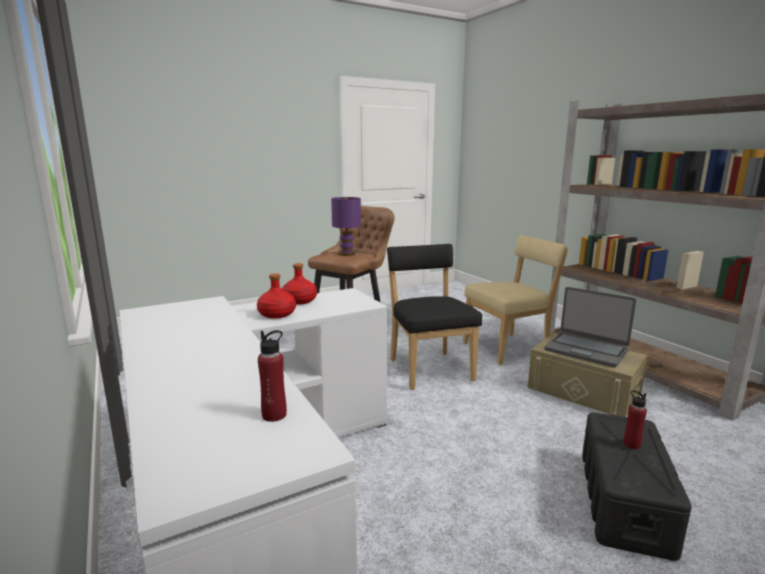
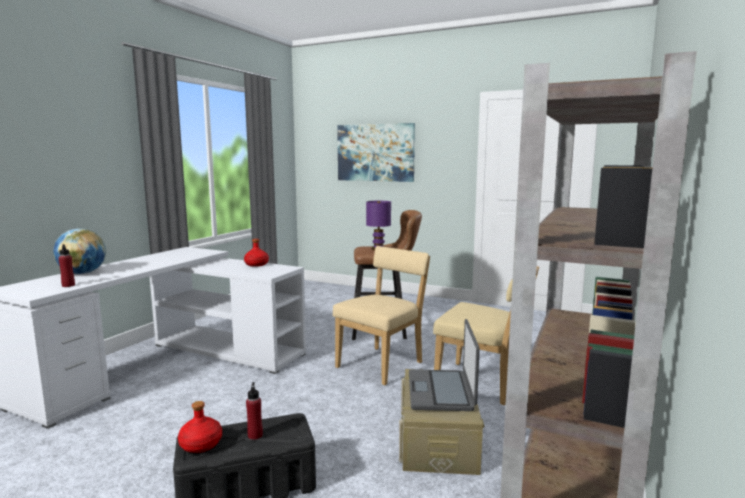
camera: 55 degrees right, 5 degrees down
(178, 397) = (82, 273): none -> globe
(218, 140) = (375, 152): none -> picture
(276, 314) = (225, 266): red bottle -> red bottle (200, 444)
(429, 368) = (382, 364): black chair -> beige chair

